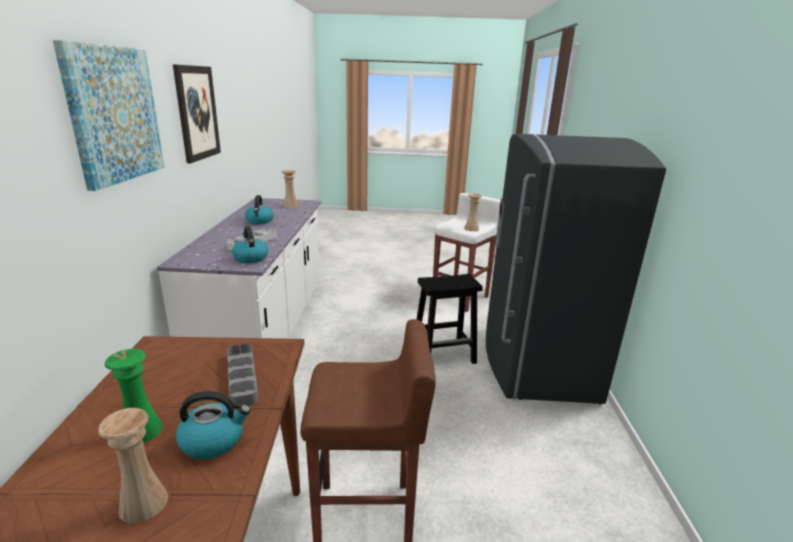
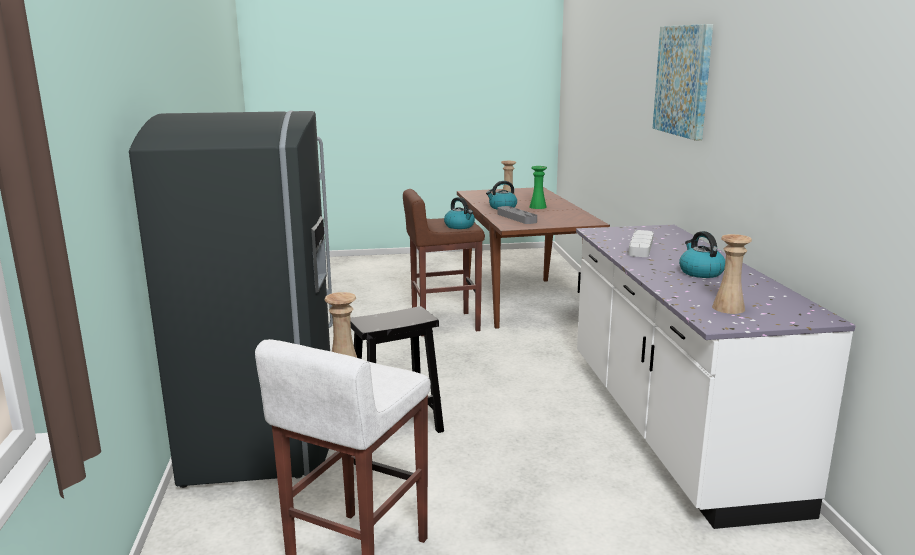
camera: 170 degrees right, 5 degrees down
(197, 113) = (763, 100): picture -> none
(250, 258) = (608, 235): kettle -> kettle (460, 226)

